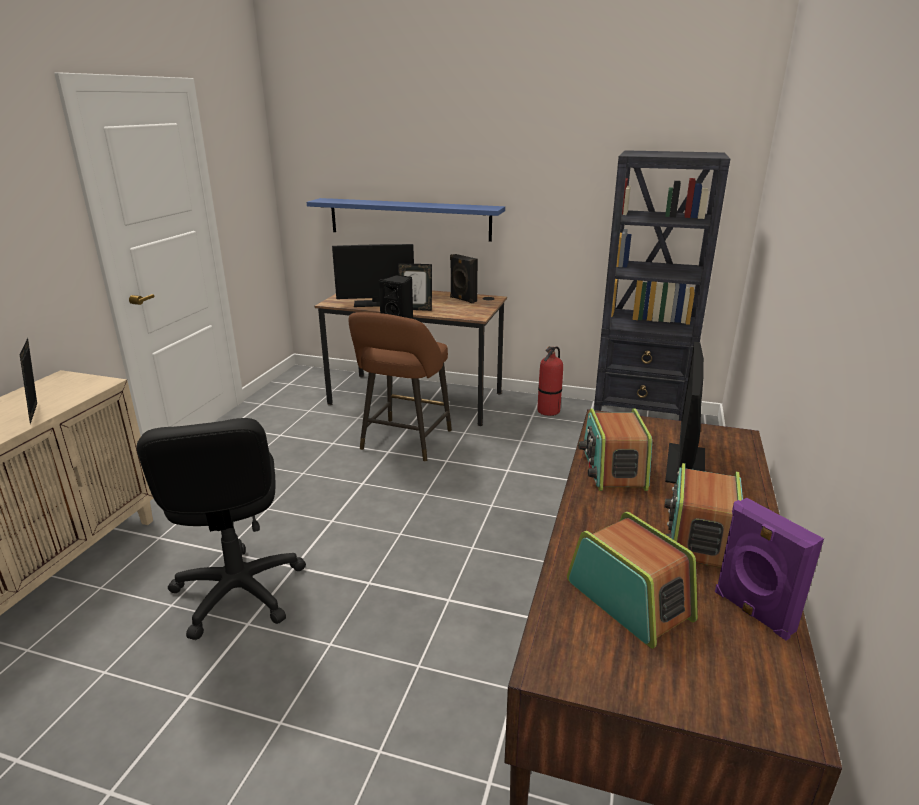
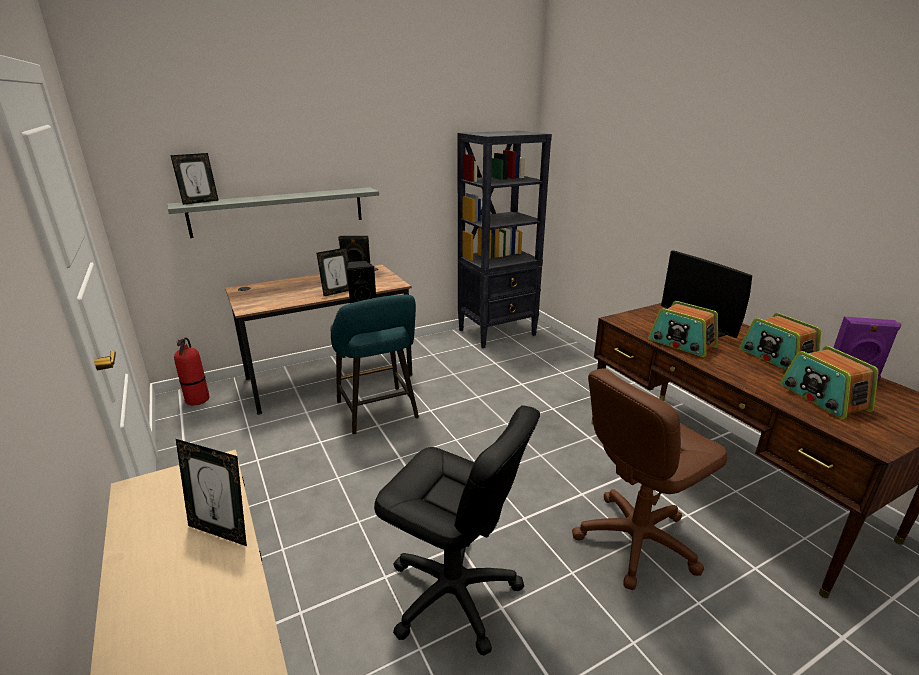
camera: 45 degrees left, 0 degrees up
(340, 199) = (200, 202): none -> picture frame
(376, 303) = (292, 297): monitor -> none
(404, 442) = (378, 413): brown stool -> turquoise stool
(409, 219) = (279, 211): blue shelf -> grey shelf
(422, 666) = (635, 540): none -> brown office chair
(548, 411) = (438, 347): fire extinguisher -> fire extinguisher (198, 400)
(629, 599) = (823, 398): radio -> radio turned 120 degrees counterclockwise

